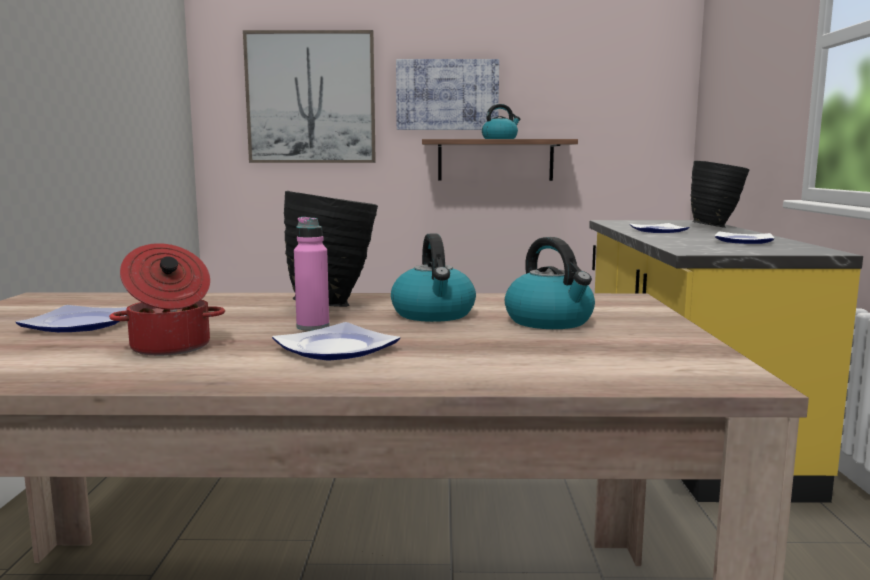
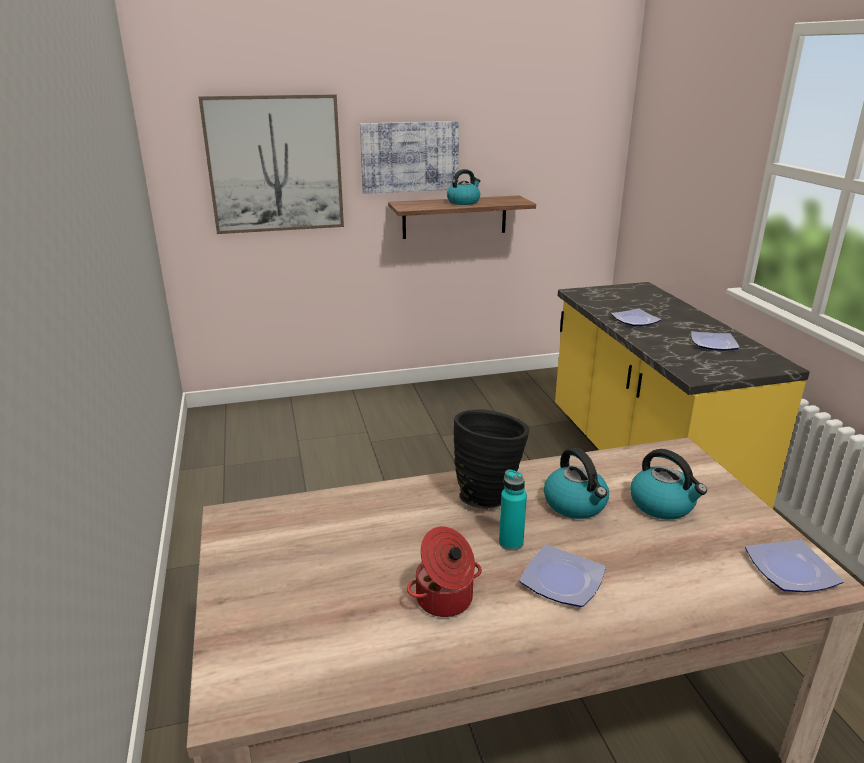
camera: 15 degrees left, 15 degrees up
(81, 325) = (332, 570): plate -> plate (792, 571)
(313, 327) = (511, 543): pink bottle -> turquoise bottle
(716, 227) = (669, 304): black vase -> none

